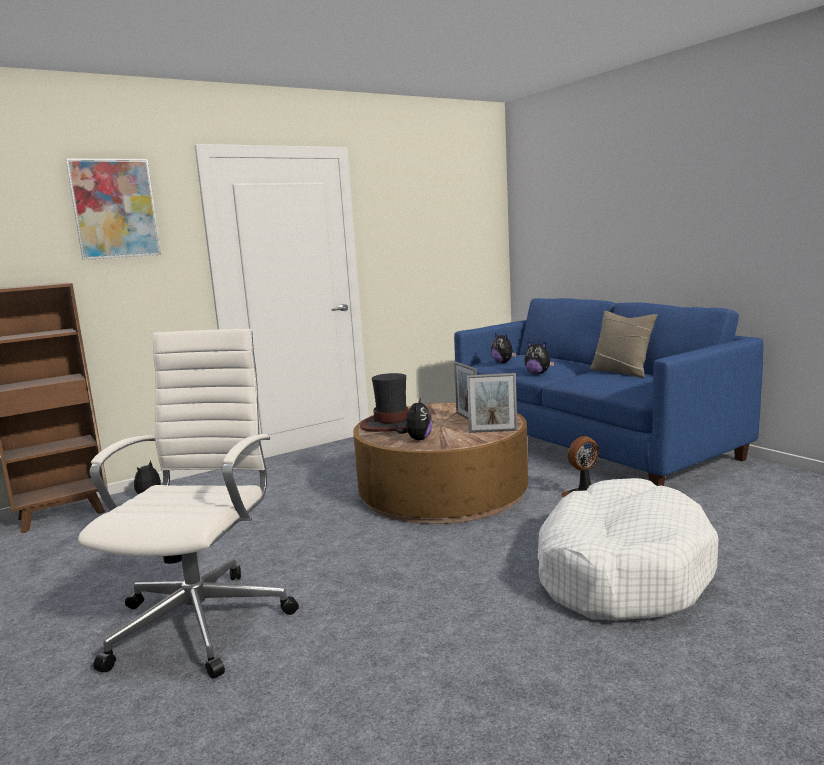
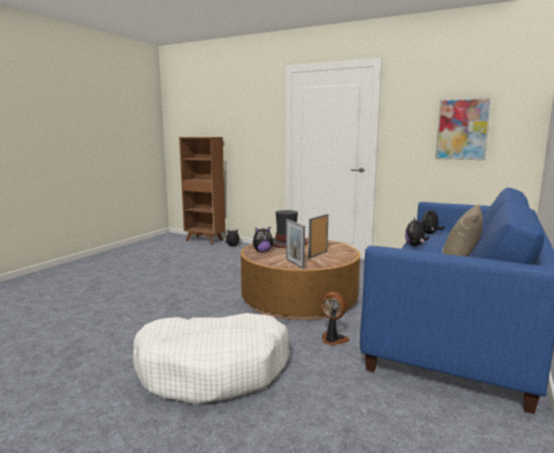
camera: 60 degrees right, 0 degrees up
(114, 209) = (246, 102): picture -> picture (462, 129)
(203, 620) = (125, 284): white office chair -> none

